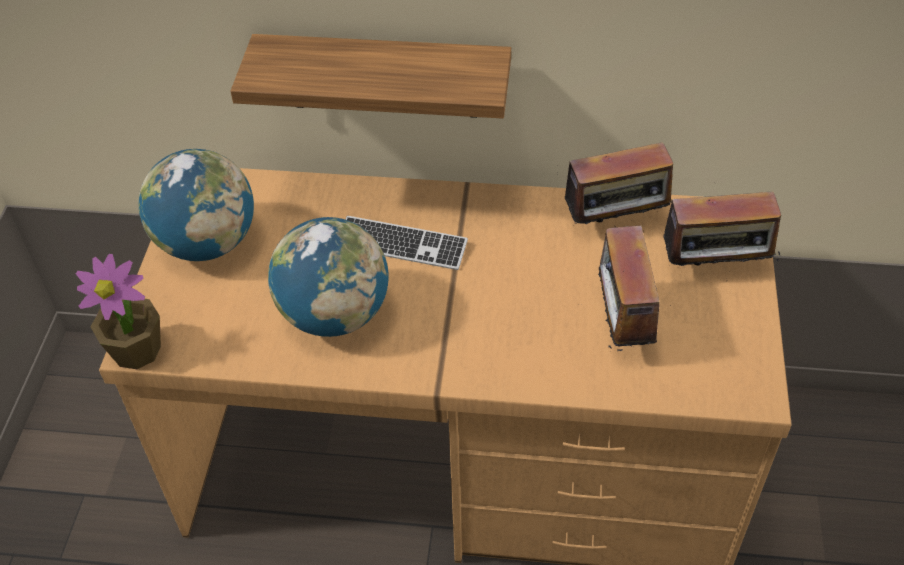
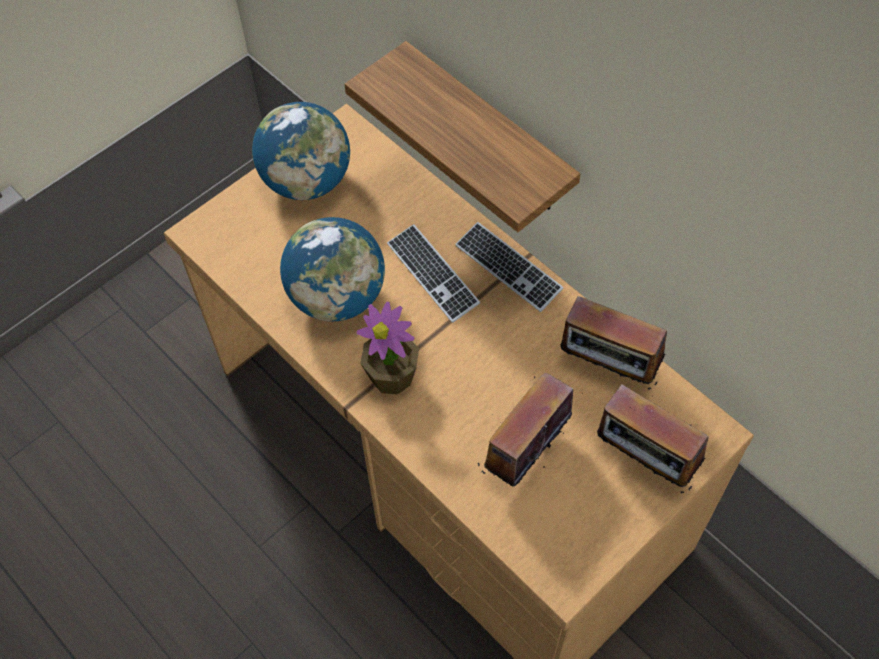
camera: 40 degrees right, 10 degrees up
(137, 350) = (196, 234): potted plant -> potted plant (392, 376)
(460, 203) = (508, 268): none -> keyboard

